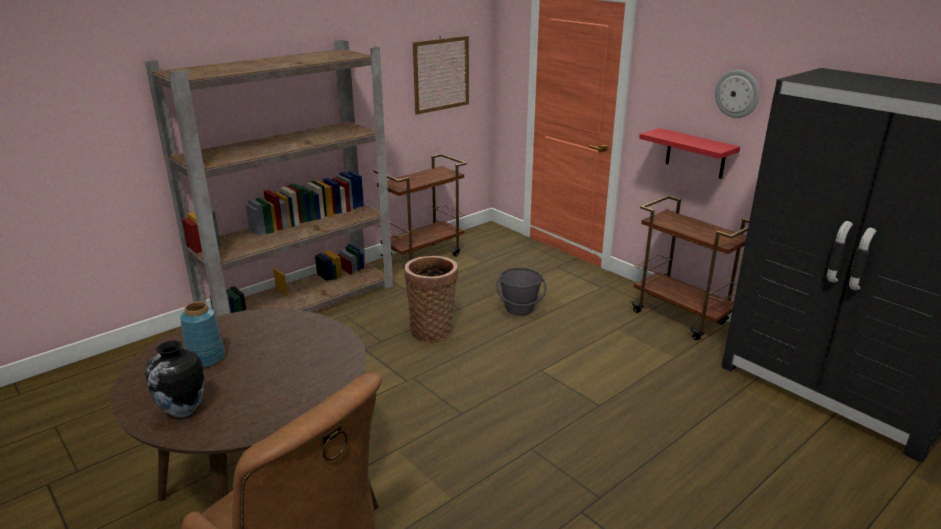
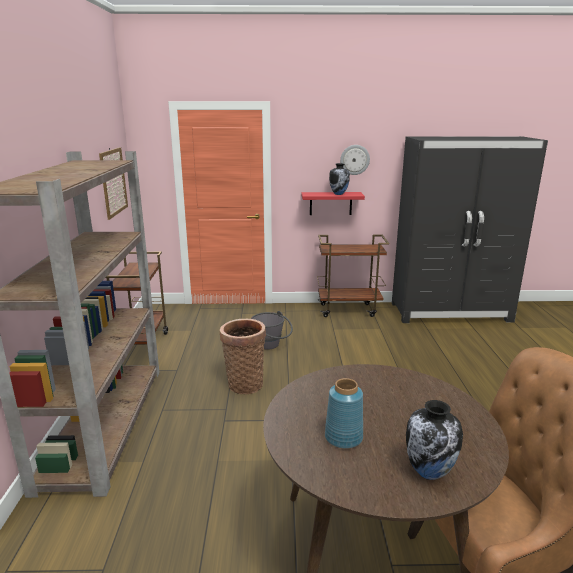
camera: 50 degrees left, 5 degrees down
(695, 142) = (339, 194): none -> vase

